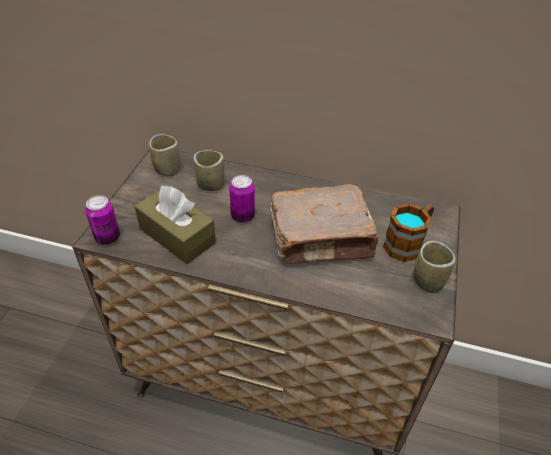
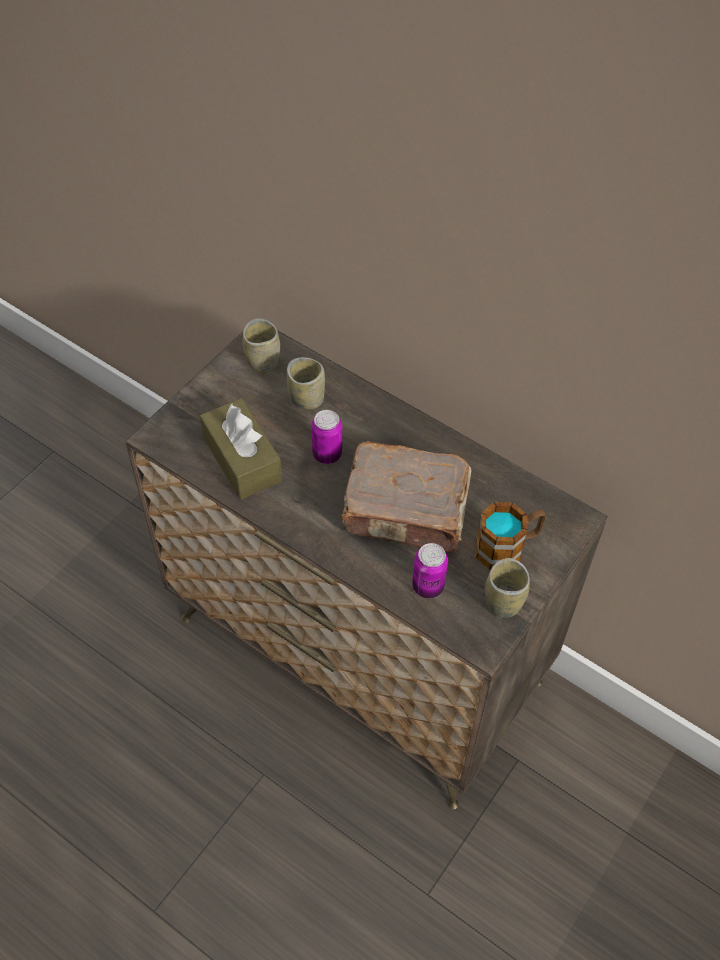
camera: 20 degrees right, 10 degrees up
(108, 237) = (165, 440): can -> can (428, 586)

